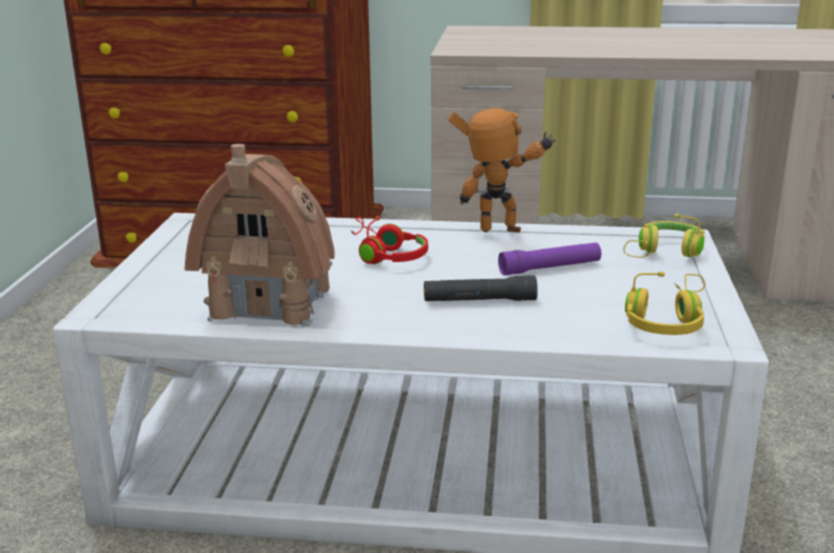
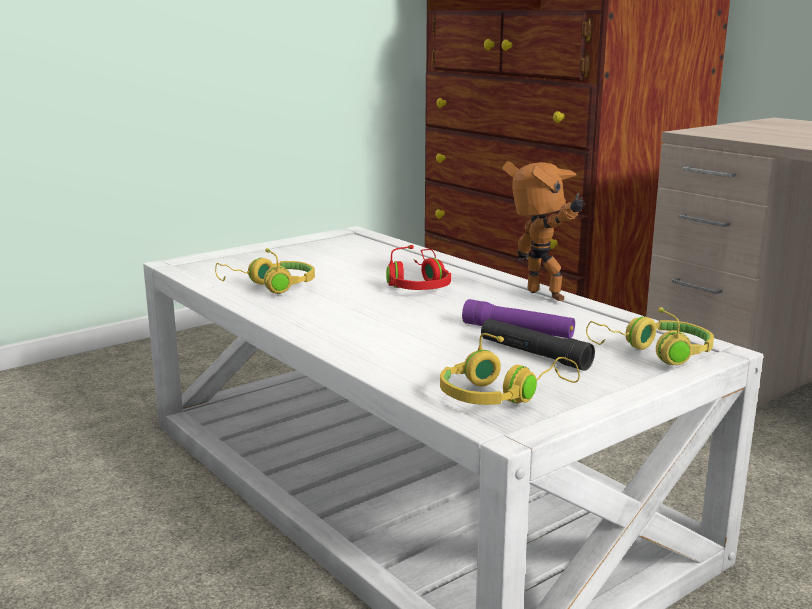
camera: 45 degrees right, 5 degrees down
(271, 303) = (270, 286): toy house -> yellow headphones
(479, 300) = (402, 331): black flashlight -> black flashlight (534, 354)

